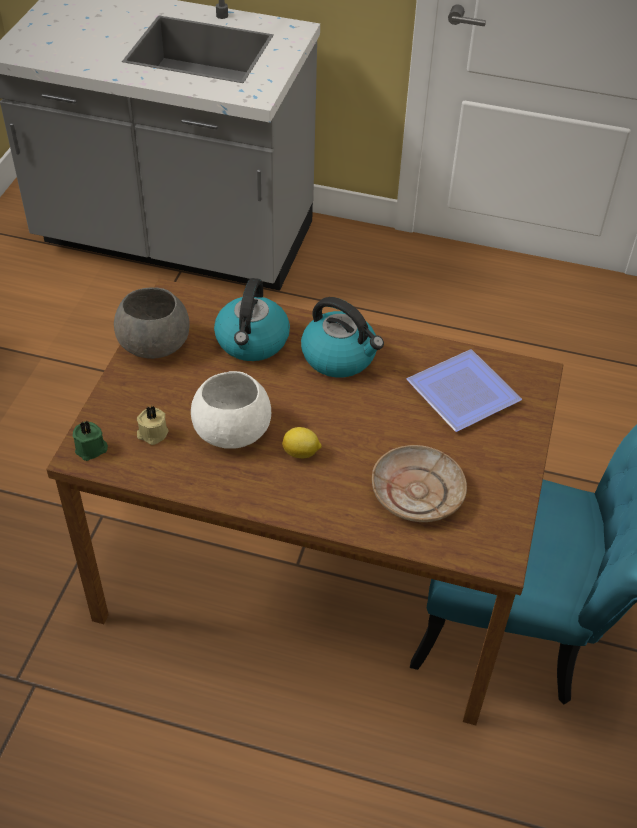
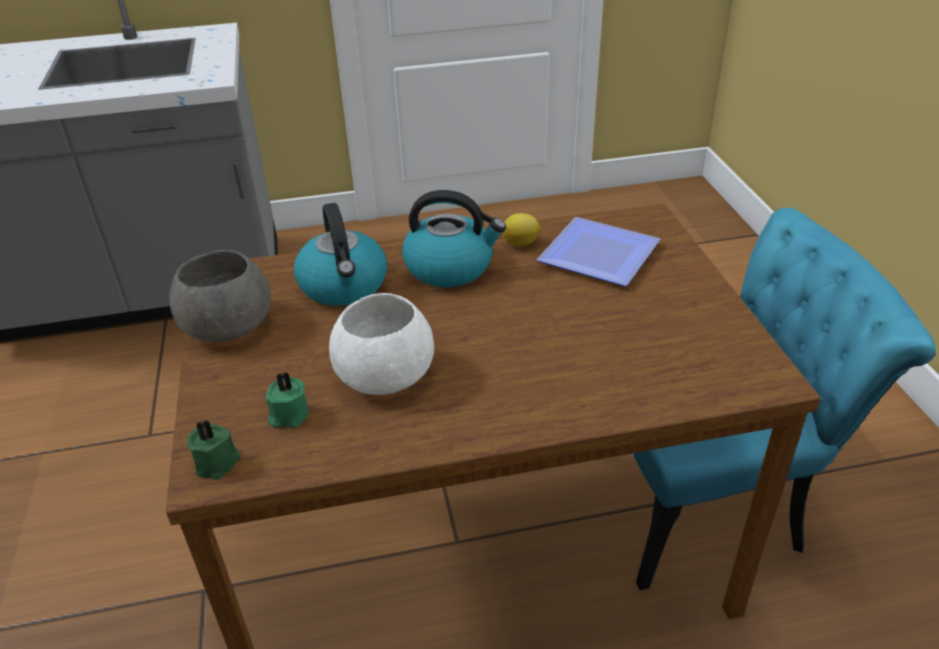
camera: 25 degrees left, 10 degrees down
(152, 434) = (288, 415): beige candle -> green candle
(301, 453) = (482, 366): lemon -> lemon (521, 243)
(417, 492) = (636, 354): beige plate -> none

